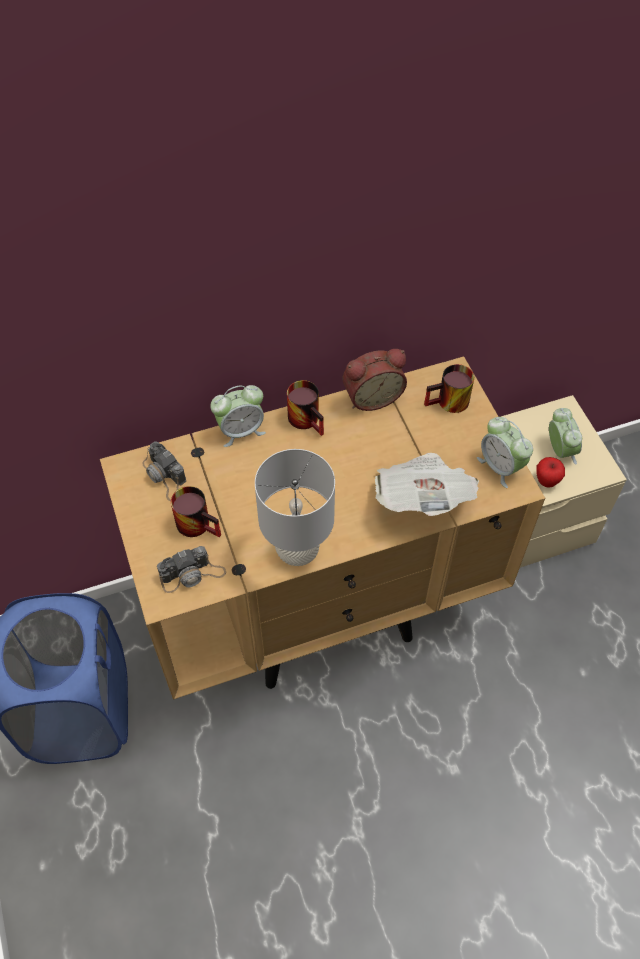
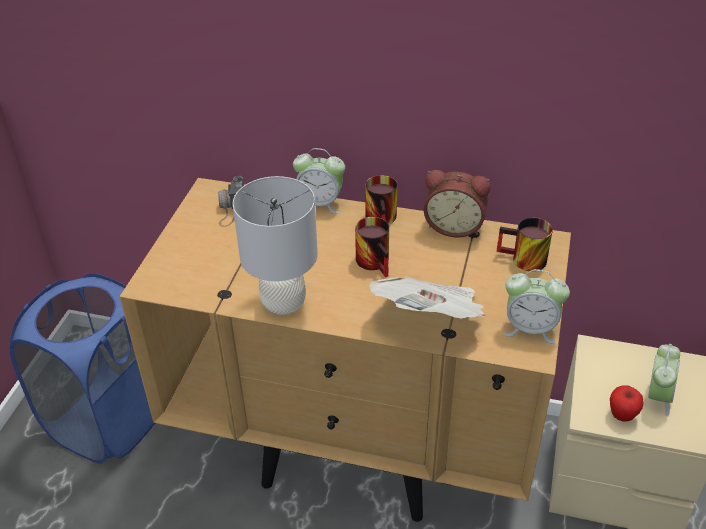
camera: 35 degrees right, 15 degrees down
(192, 574) = (185, 280): camera -> none
(199, 523) = (227, 249): mug -> mug (377, 262)
(500, 466) = (530, 329): alarm clock -> alarm clock turned 75 degrees counterclockwise

